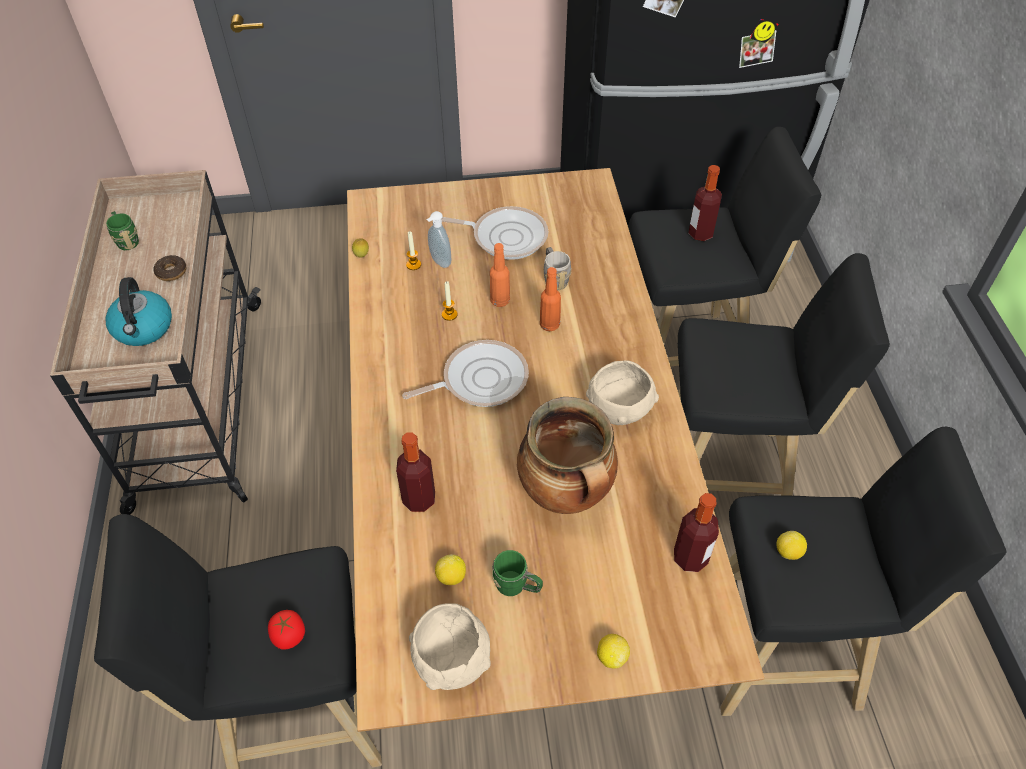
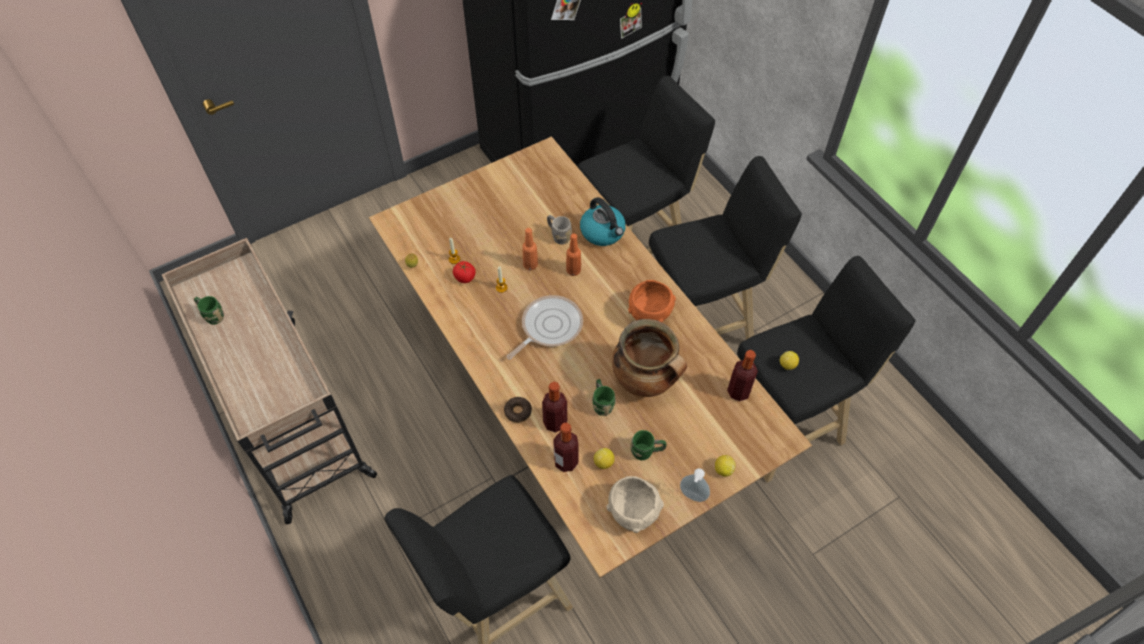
camera: 25 degrees left, 5 degrees up
(144, 328) = (275, 379): kettle -> kettle (603, 232)
(171, 272) = (266, 328): donut -> donut (518, 411)
(289, 635) = (516, 543): tomato -> tomato (465, 277)
(439, 262) = (471, 251): soap dispenser -> soap dispenser (692, 497)
(493, 499) = (602, 403): none -> green mug
(505, 236) = (507, 215): frying pan -> none
(618, 411) = (649, 314): beige bowl -> orange bowl
(700, 233) = (633, 165): bottle -> bottle (566, 461)

